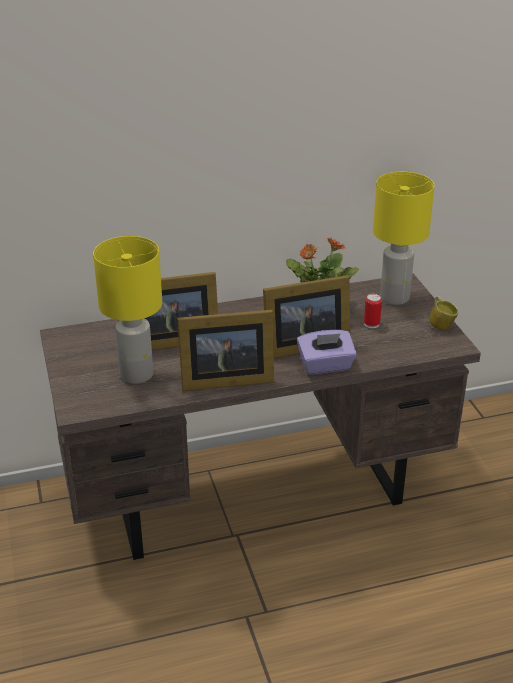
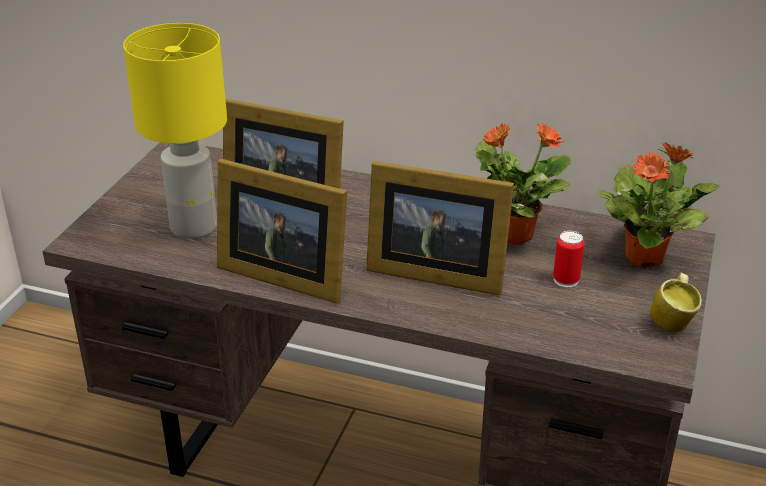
camera: 35 degrees right, 0 degrees up
(325, 366) = (431, 311): purple tissue box -> none
(395, 298) = (645, 257): yellow table lamp -> potted plant

